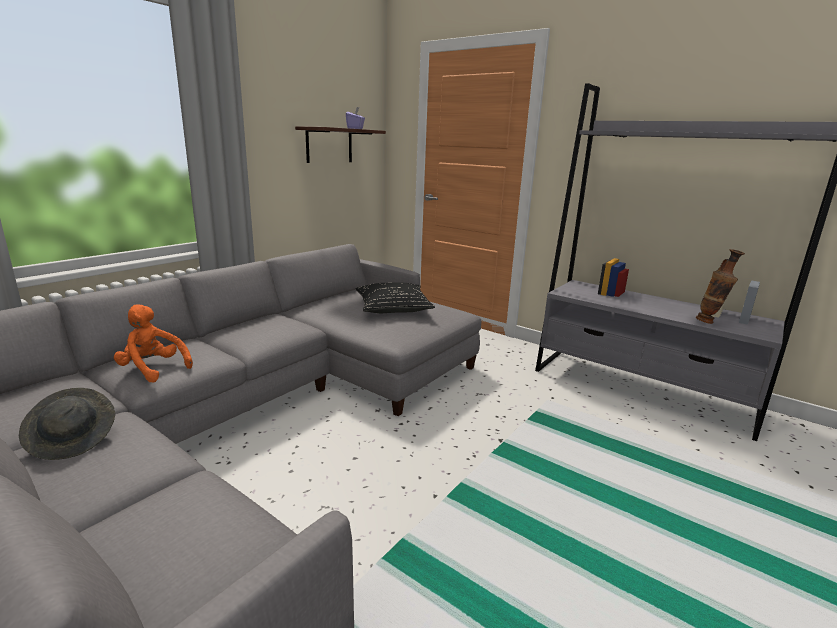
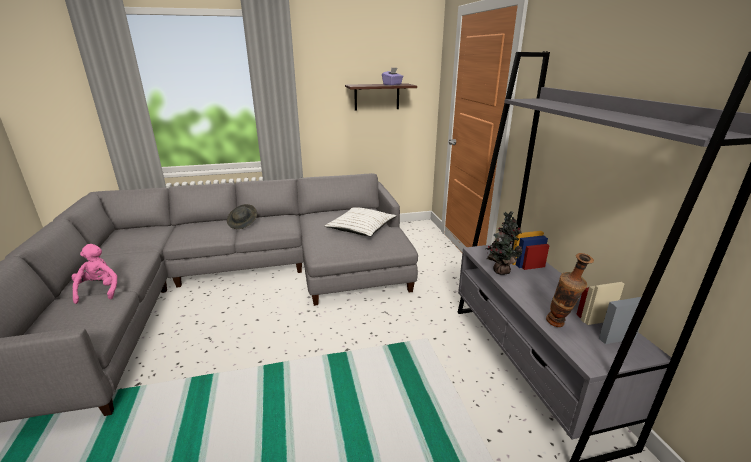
camera: 40 degrees right, 5 degrees up
(73, 439) = (117, 257): grey hat -> grey hat (243, 223)
(147, 490) = (99, 290): none -> pink plush toy
(153, 369) = (191, 233): orange plush toy -> none
(393, 307) = (361, 228): black pillow -> white pillow
(607, 301) = (500, 270): none -> potted plant

